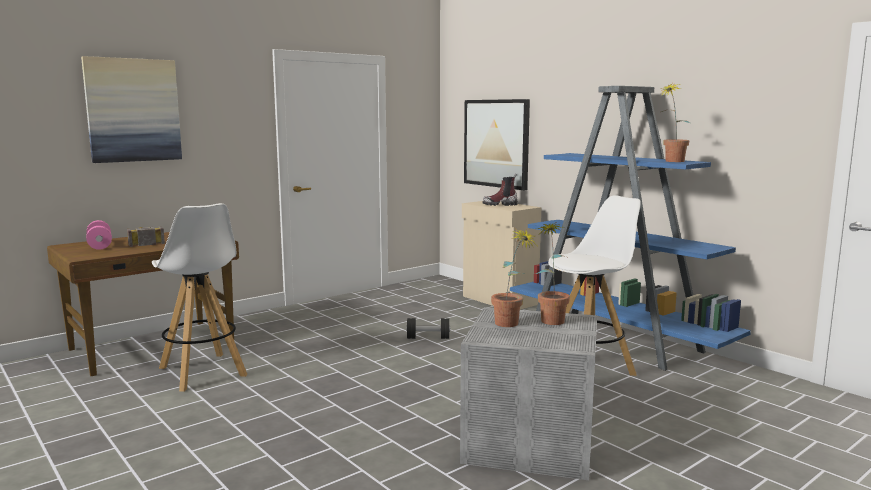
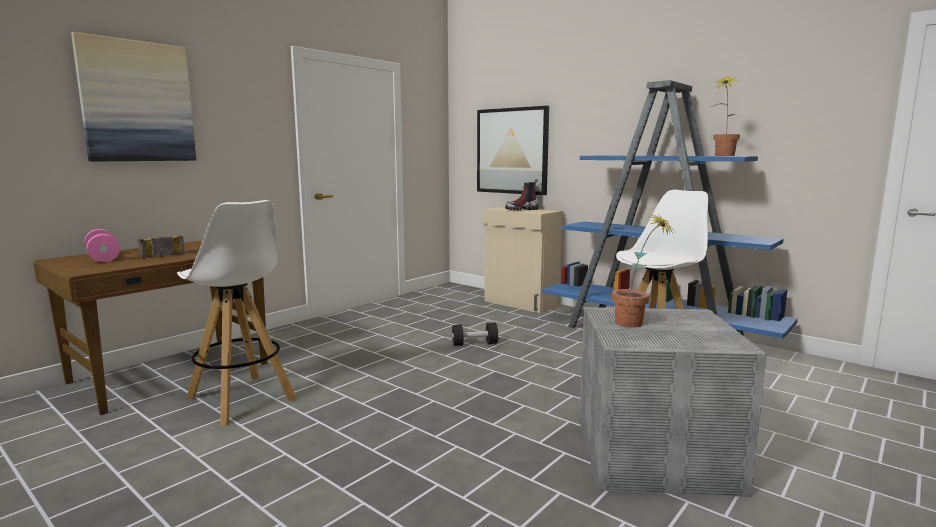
camera: 10 degrees left, 0 degrees up
(551, 319) = (669, 316): potted plant -> none

